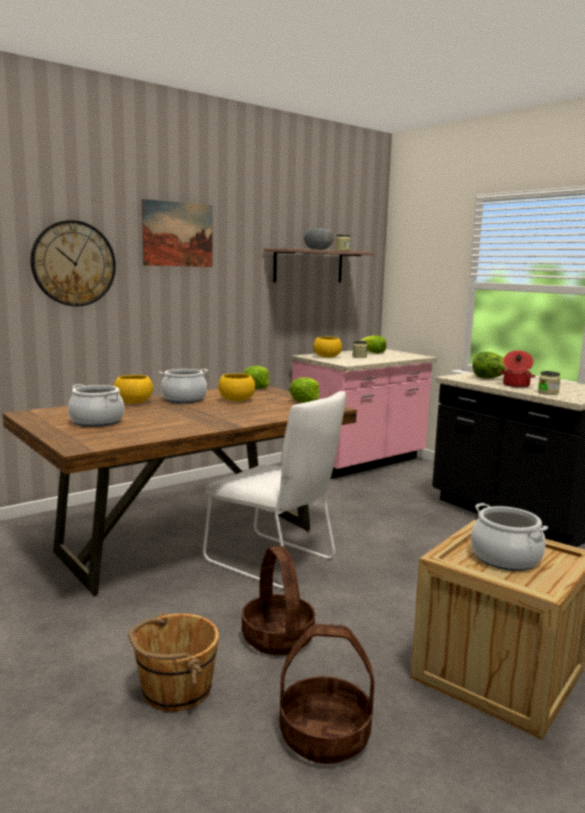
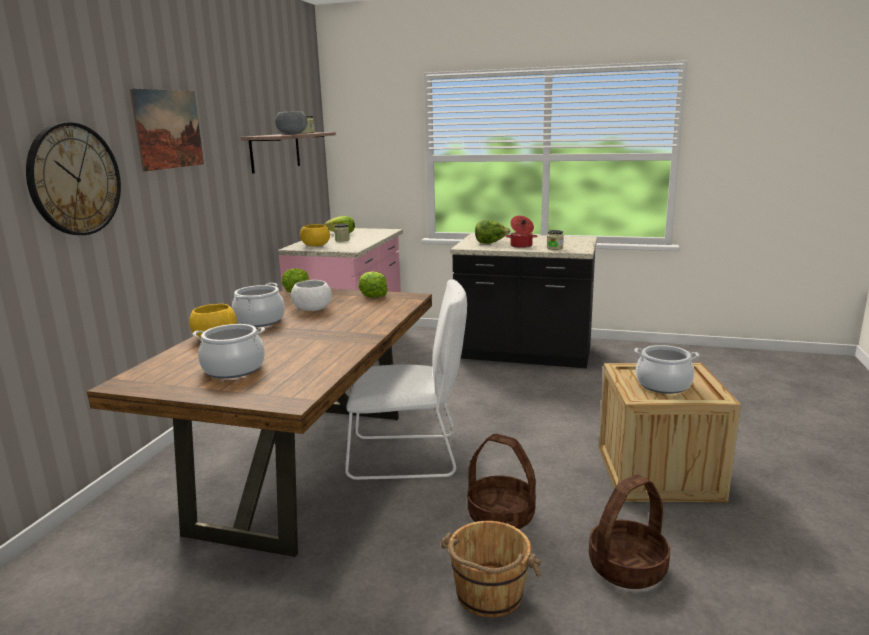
camera: 35 degrees left, 5 degrees up
(236, 400) = (312, 309): yellow bowl -> white bowl

